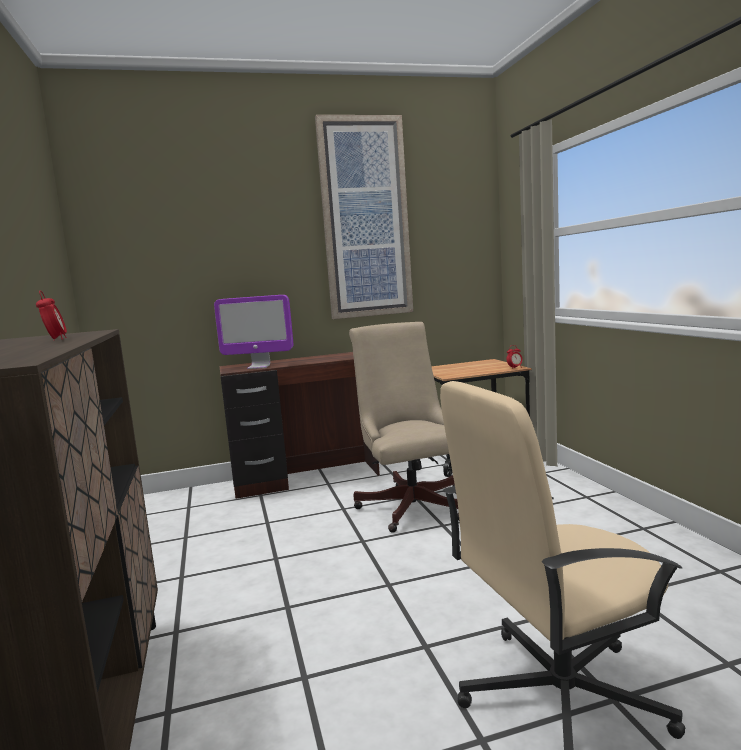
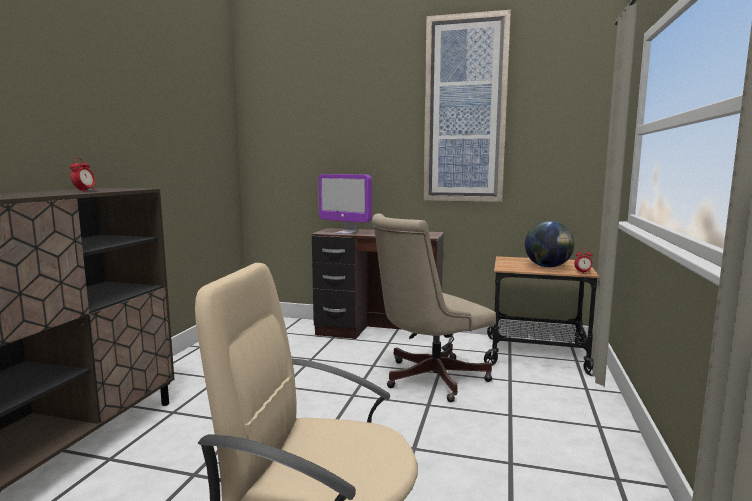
camera: 30 degrees right, 0 degrees up
(412, 504) = (428, 378): beige office chair -> beige office chair turned 135 degrees counterclockwise
(478, 368) = (548, 267): none -> globe

